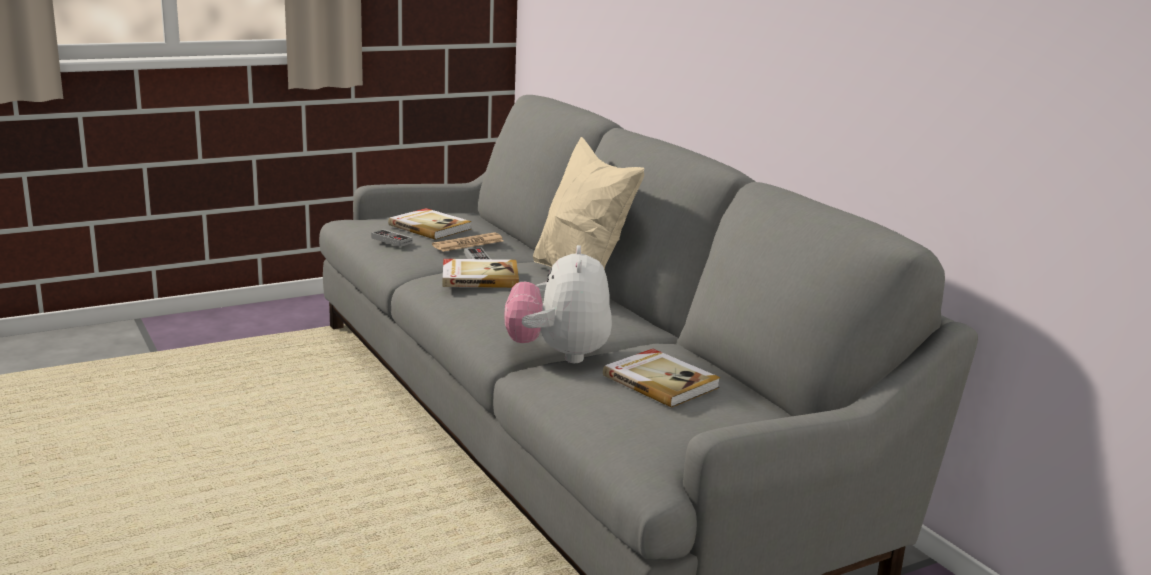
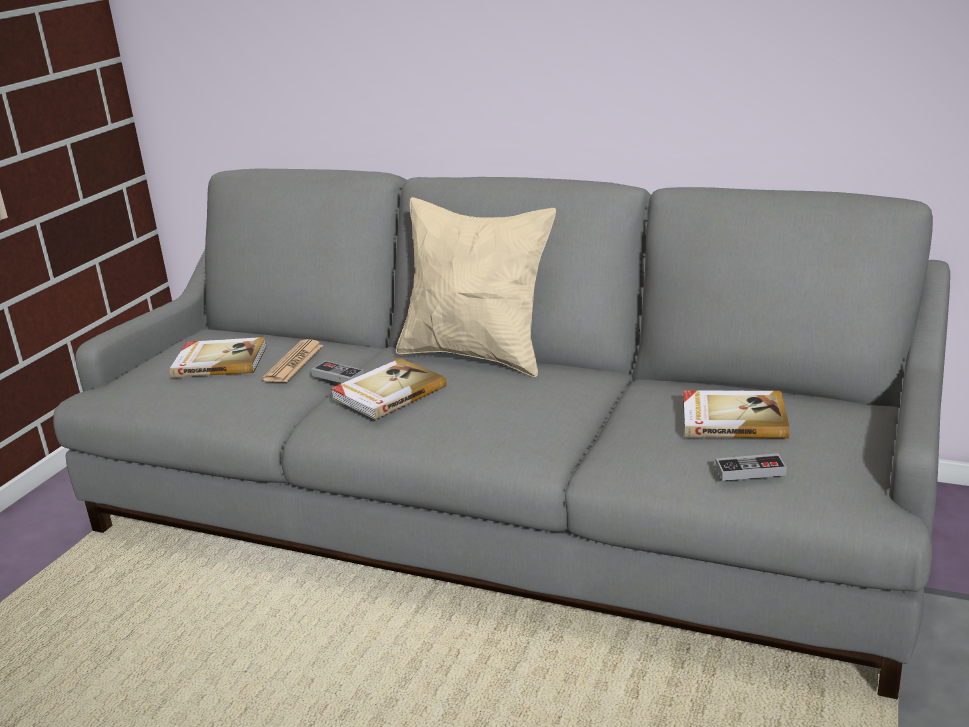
camera: 35 degrees left, 5 degrees up
(391, 240) = (207, 393): game controller -> game controller (750, 470)
(558, 354) = (593, 437): plush toy -> none

